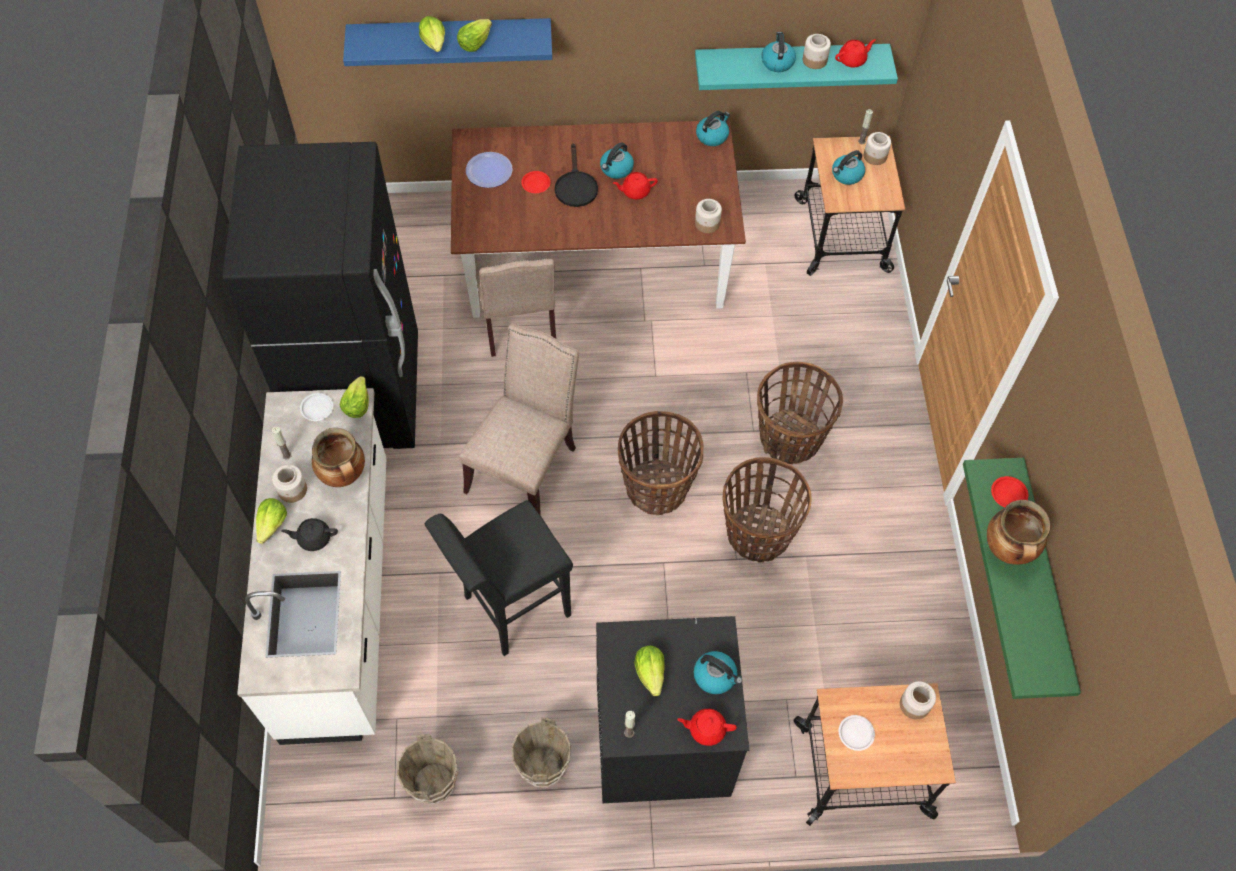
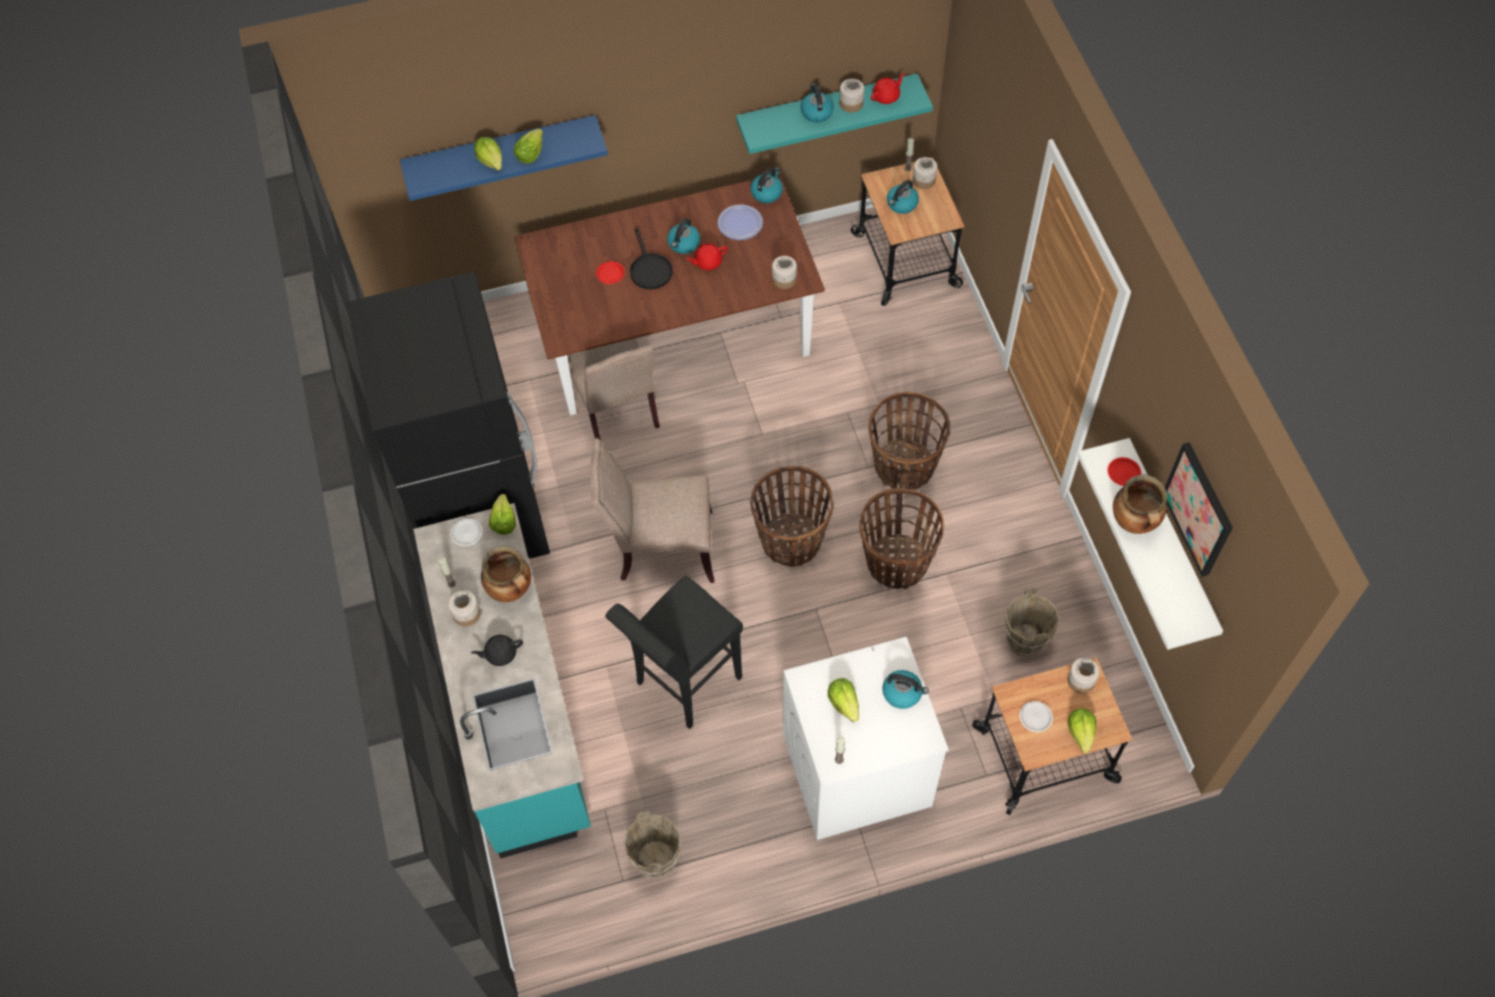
camera: 10 degrees left, 0 degrees up
(272, 525) = (457, 650): lettuce -> lettuce (1081, 733)
(340, 597) = (518, 710): white counter -> turquoise counter
(489, 171) = (561, 271): plate -> plate (740, 223)
(525, 467) = (661, 548): beige chair -> beige chair turned 105 degrees counterclockwise
(542, 767) = (753, 821): brown bucket -> brown bucket (1024, 640)
(661, 740) = (856, 771): black washing machine -> white washing machine
(706, 729) = (906, 740): red teapot -> none
(1043, 579) = (1170, 541): green shelf -> white shelf
(1082, 552) = (1199, 509): none -> picture

